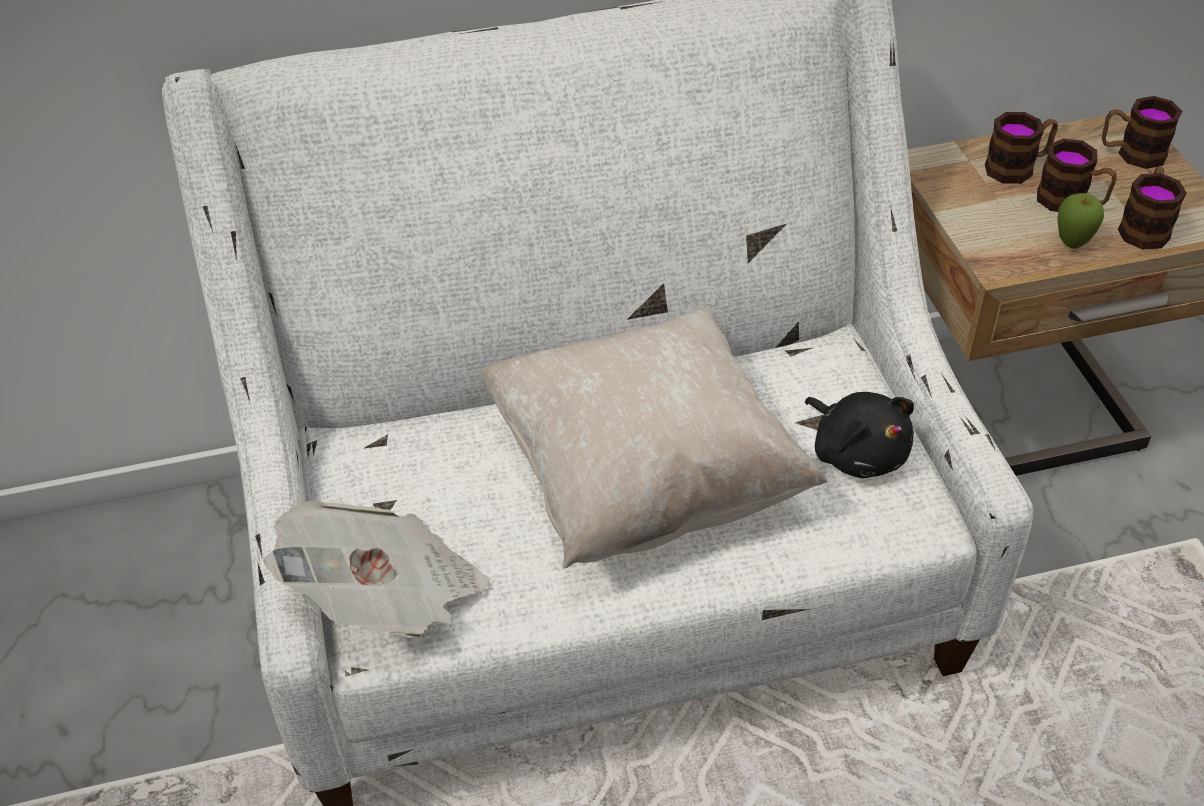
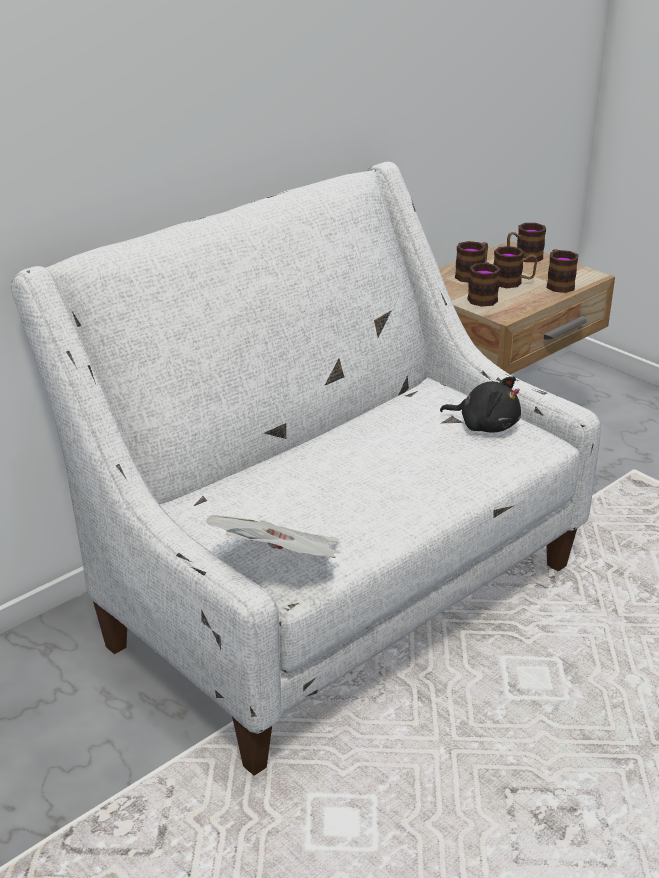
camera: 30 degrees left, 15 degrees down
(645, 478) = (381, 469): beige pillow -> none
(996, 219) = (483, 297): none -> mug
(1072, 244) = (530, 298): apple -> none

